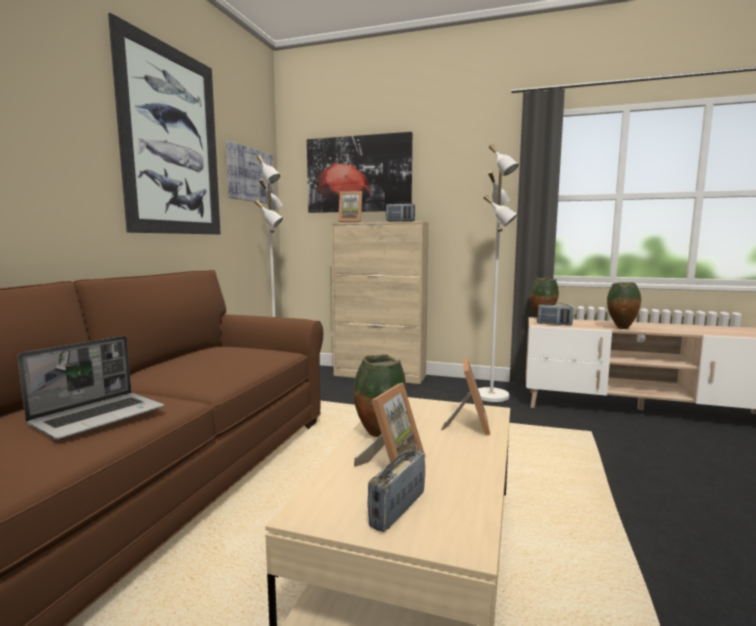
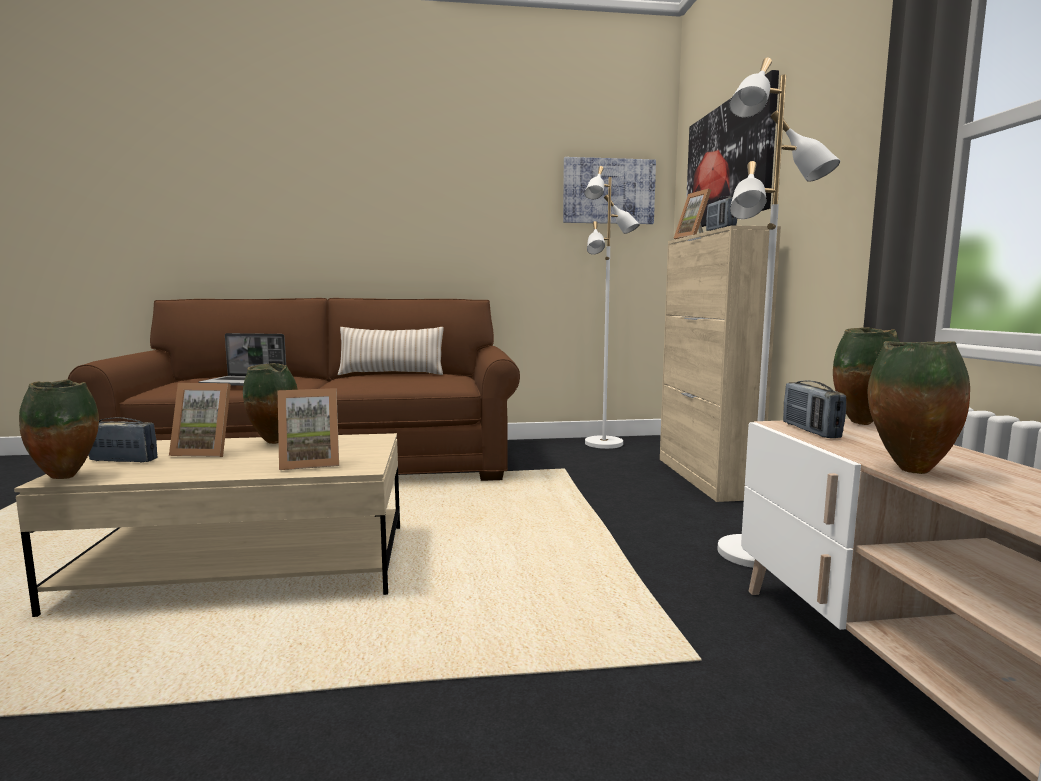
camera: 65 degrees right, 0 degrees up
(172, 142) = (479, 174): picture -> none
(181, 360) = (391, 374): none -> beige pillow
(463, 539) = (68, 477): none -> vase

